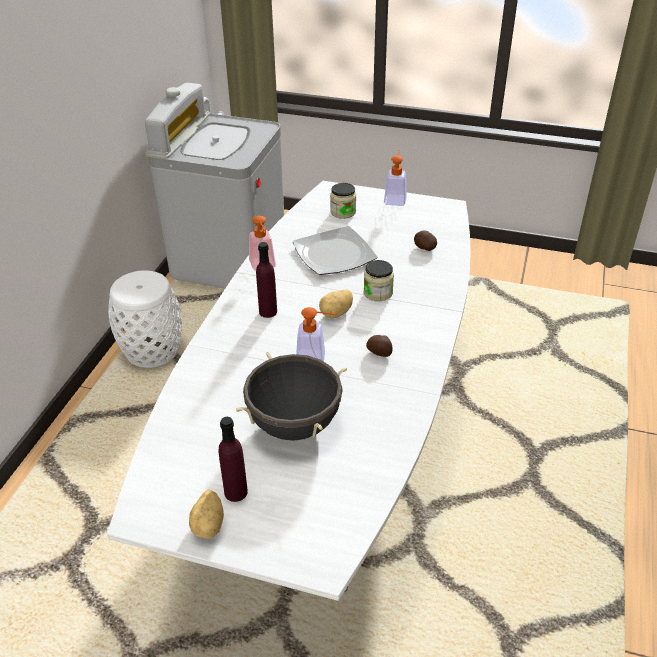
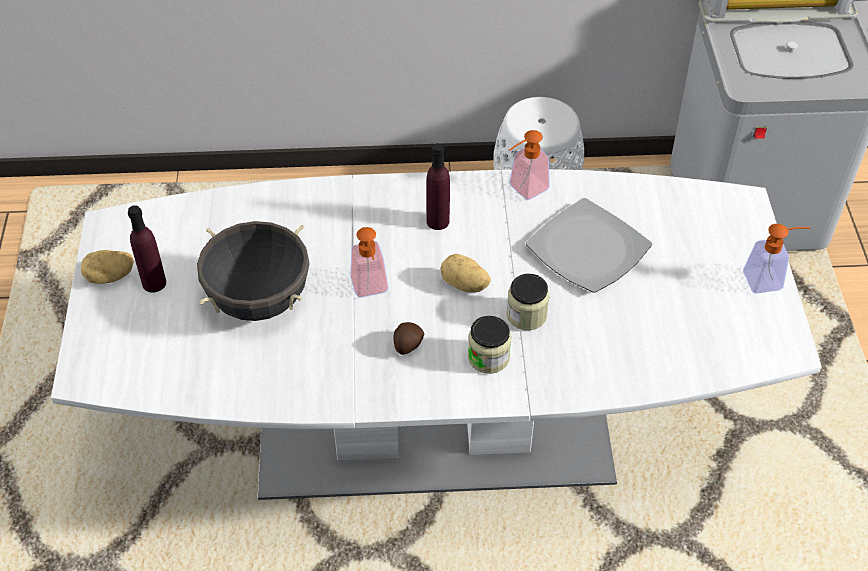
camera: 70 degrees right, 10 degrees up
(343, 212) = (694, 231): jar -> jar (488, 357)
(424, 248) = (657, 341): potato -> none

